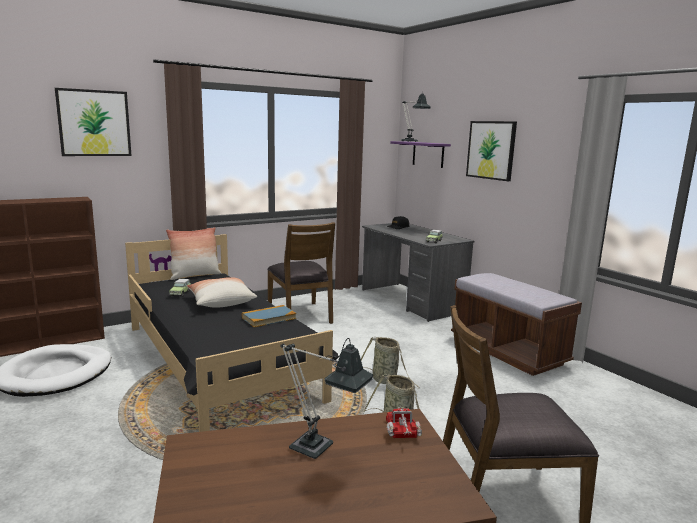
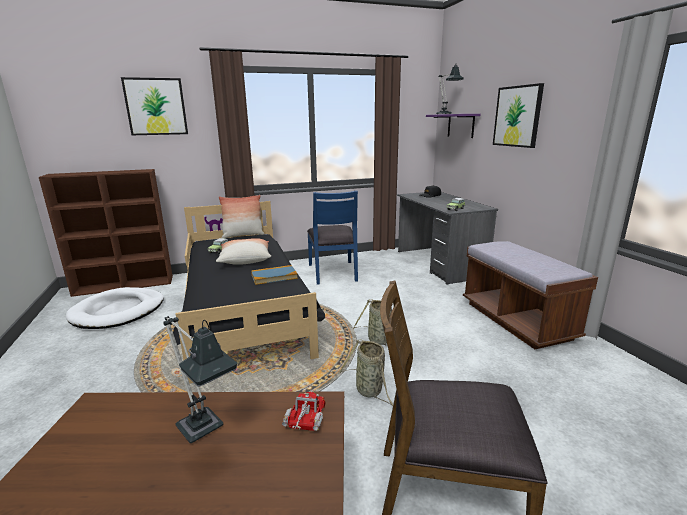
camera: 15 degrees right, 5 degrees up
(301, 315) = (333, 272): brown chair -> blue chair

